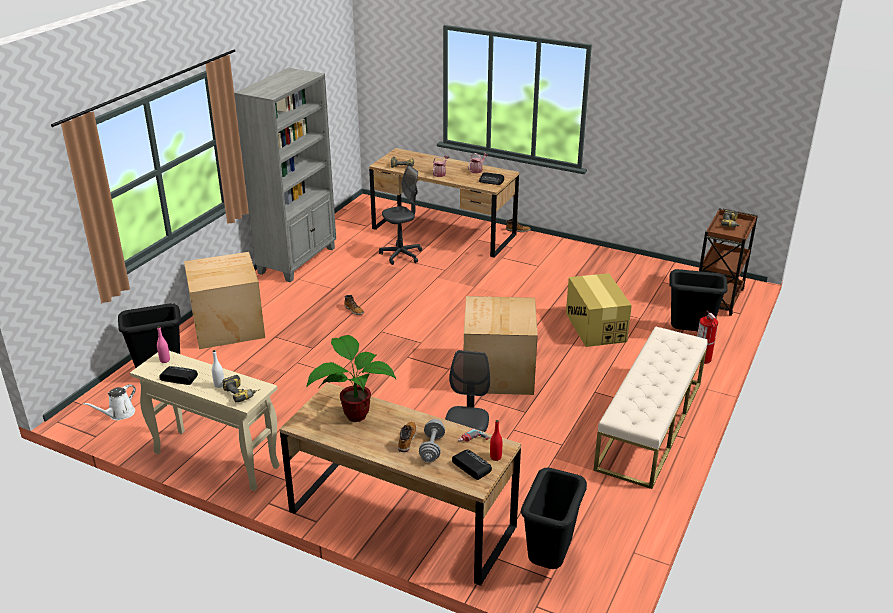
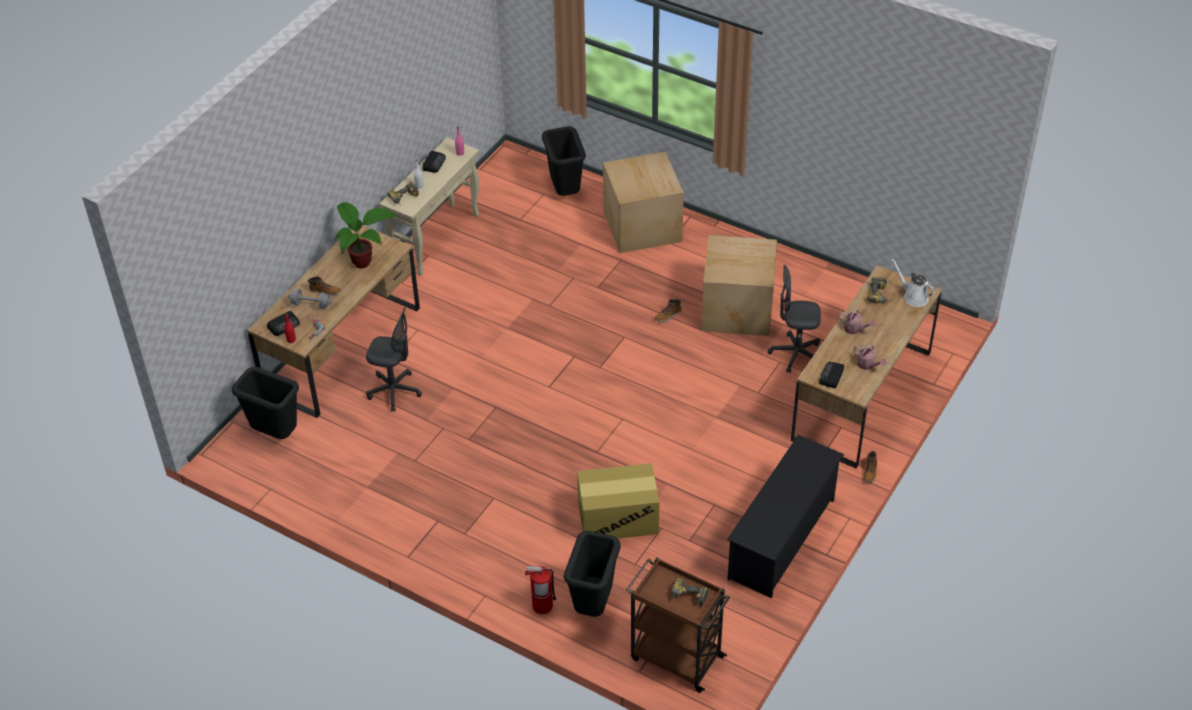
camera: 95 degrees right, 15 degrees up
(119, 414) = (508, 177): white watering can -> white watering can (913, 296)
(298, 260) = (782, 267): grey bookcase -> none
(401, 255) = (795, 354): grey office chair -> grey office chair turned 120 degrees clockwise
(497, 373) = (535, 423): cardboard box -> cardboard box (736, 308)
(591, 260) = (782, 538): none -> black shoe rack
(650, 425) = (432, 533): beige bench -> none

